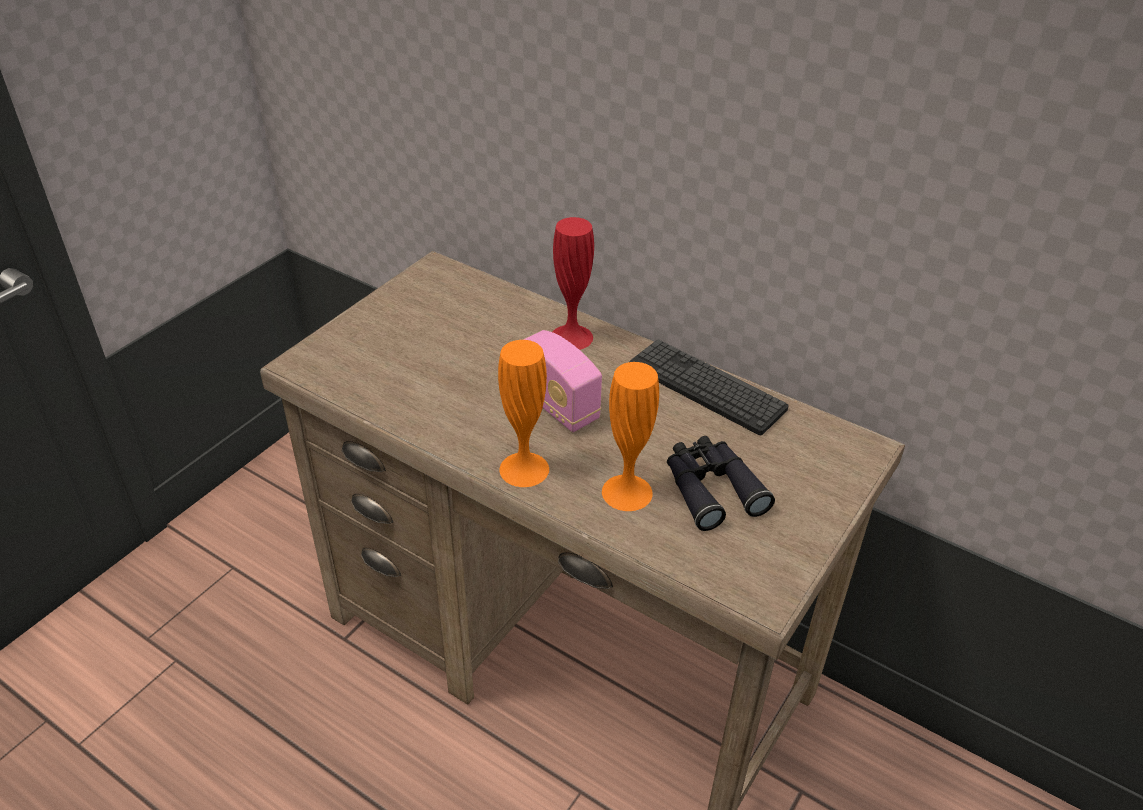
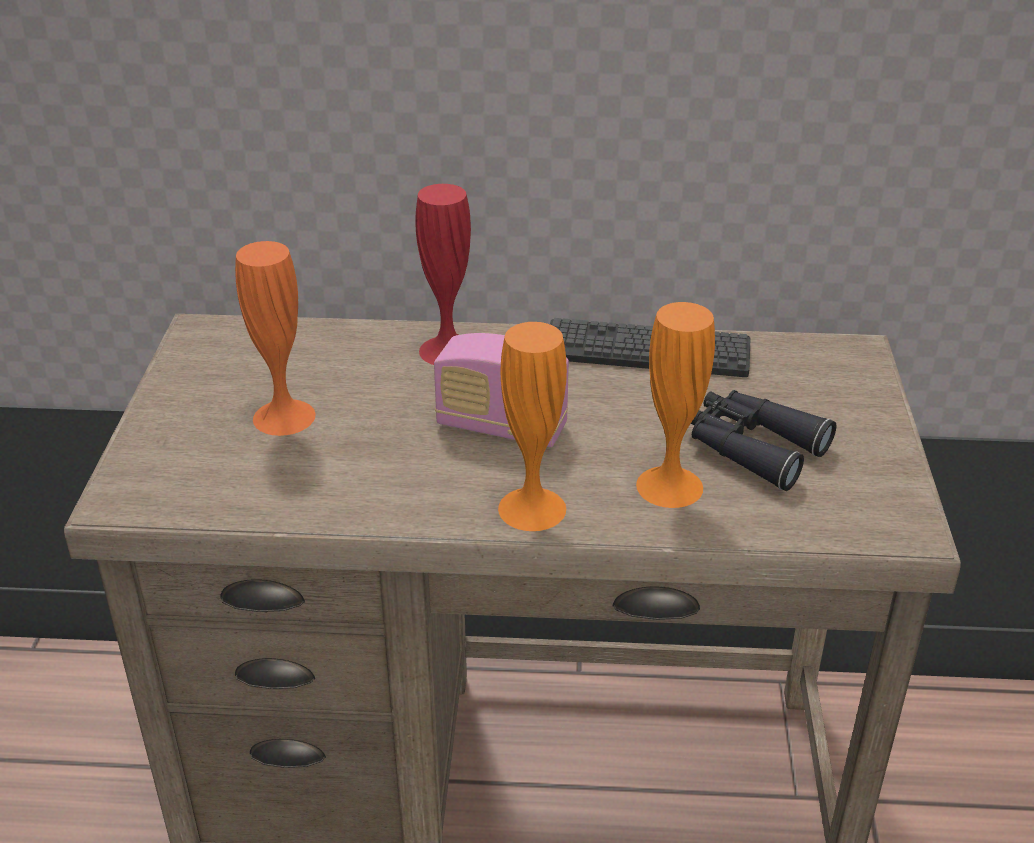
camera: 30 degrees left, 5 degrees down
(433, 345) = (284, 417): none -> orange vase

